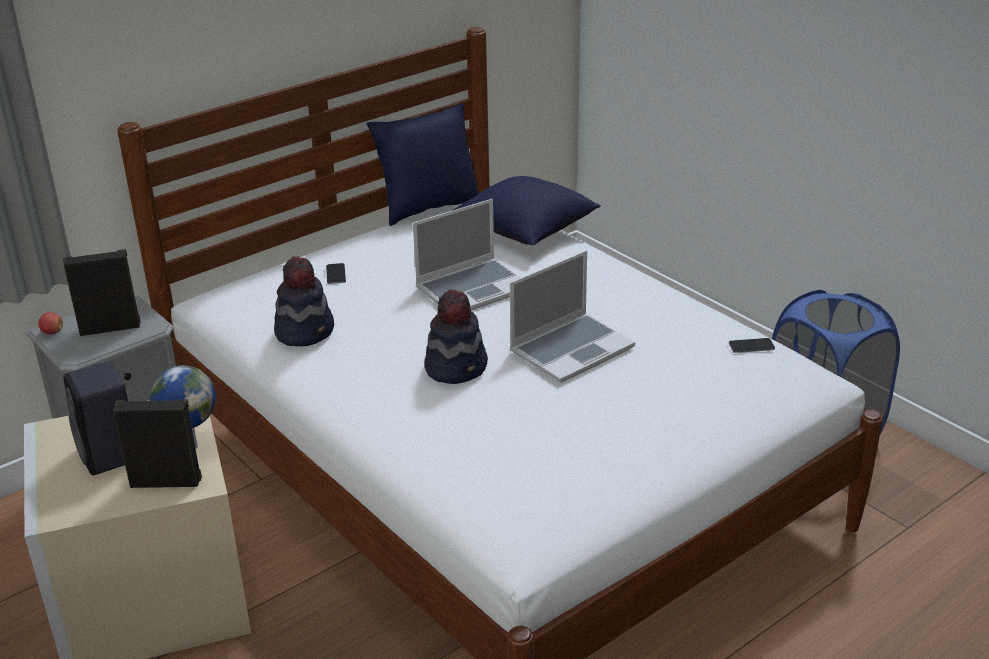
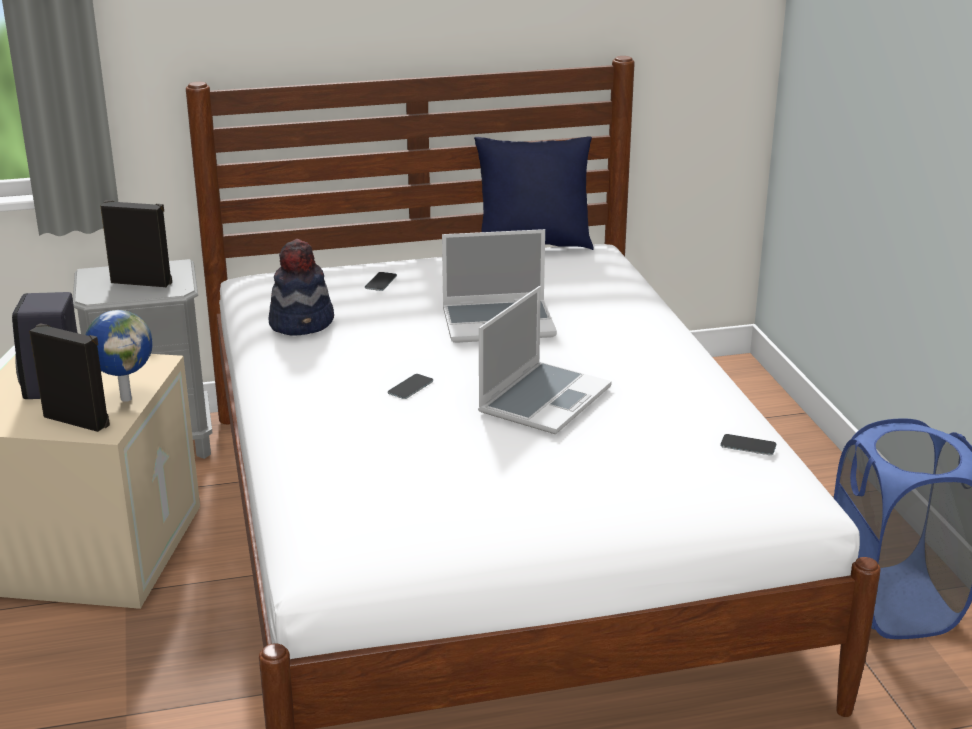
camera: 25 degrees right, 5 degrees down
(52, 332) = (93, 275): apple -> none
(457, 367) = (410, 387): hat -> phone
(526, 231) = (610, 284): blue pillow -> none
(572, 349) = (544, 399): laptop -> laptop turned 45 degrees counterclockwise

